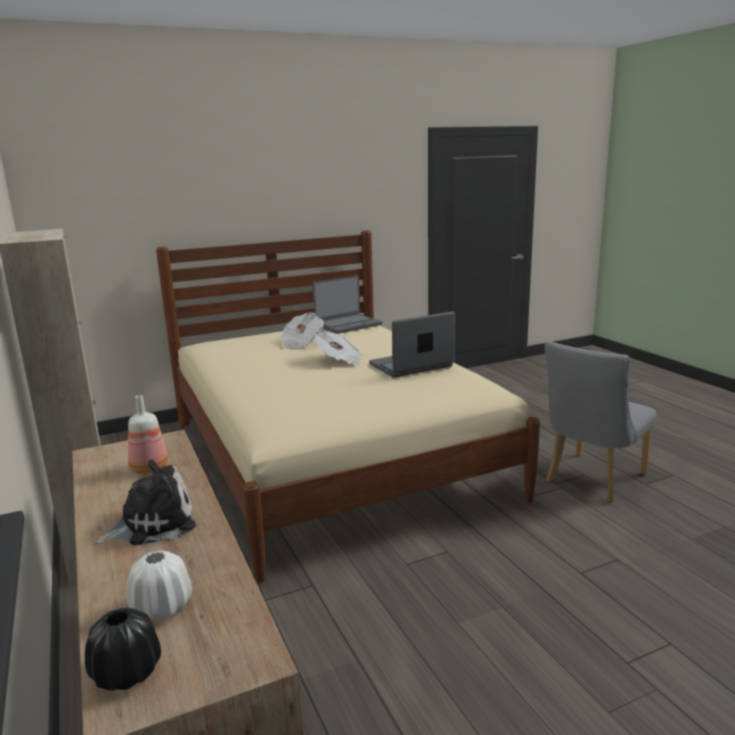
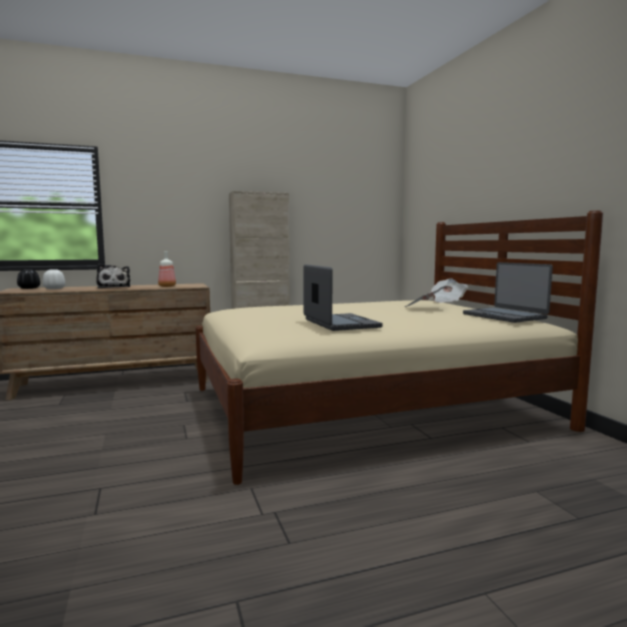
camera: 95 degrees right, 10 degrees down
(339, 360) = (364, 313): newspaper -> newspaper (447, 300)
(591, 480) = (271, 544): grey chair -> none

